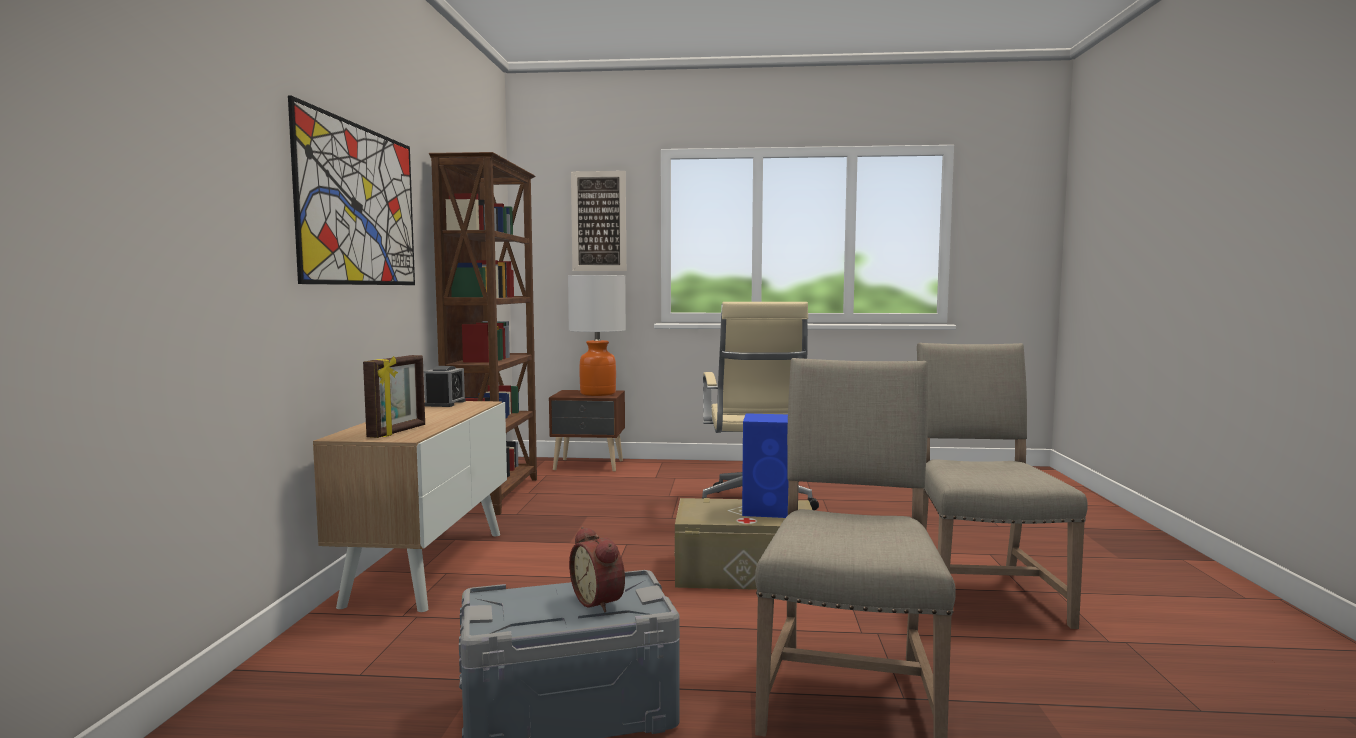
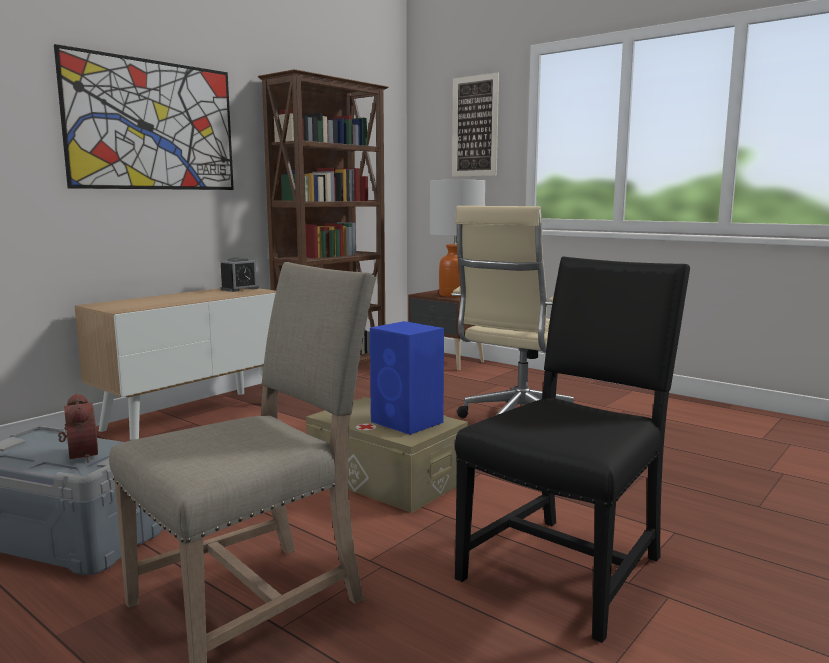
camera: 35 degrees right, 5 degrees up
(398, 432) = (133, 305): picture frame -> none
(600, 601) = (79, 456): alarm clock -> alarm clock turned 150 degrees clockwise
(981, 593) = (569, 567): beige chair -> black chair

